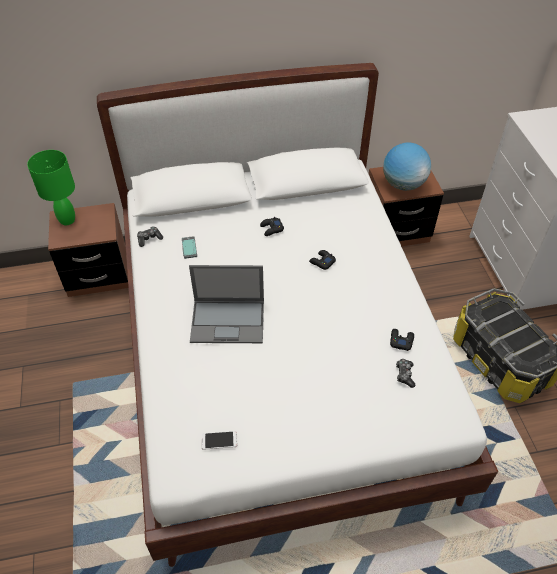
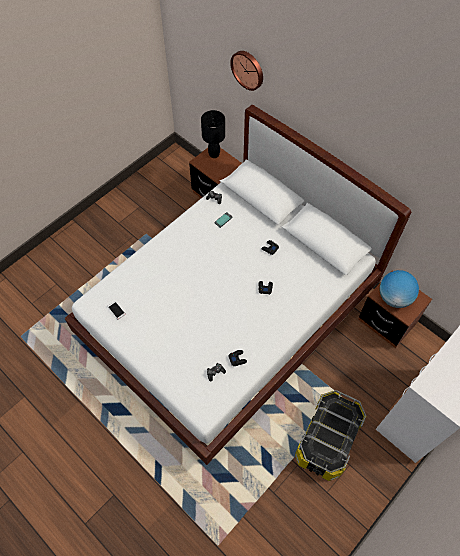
camera: 55 degrees right, 10 degrees up
(67, 220) = (213, 154): green table lamp -> black table lamp
(69, 43) = (248, 69): none -> wall clock
(229, 321) = (188, 269): laptop -> none

